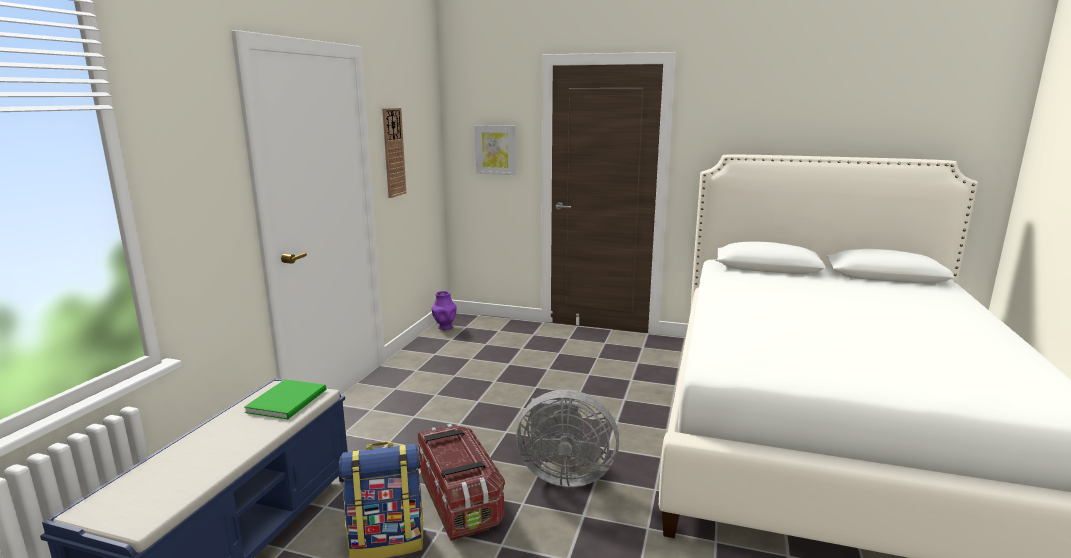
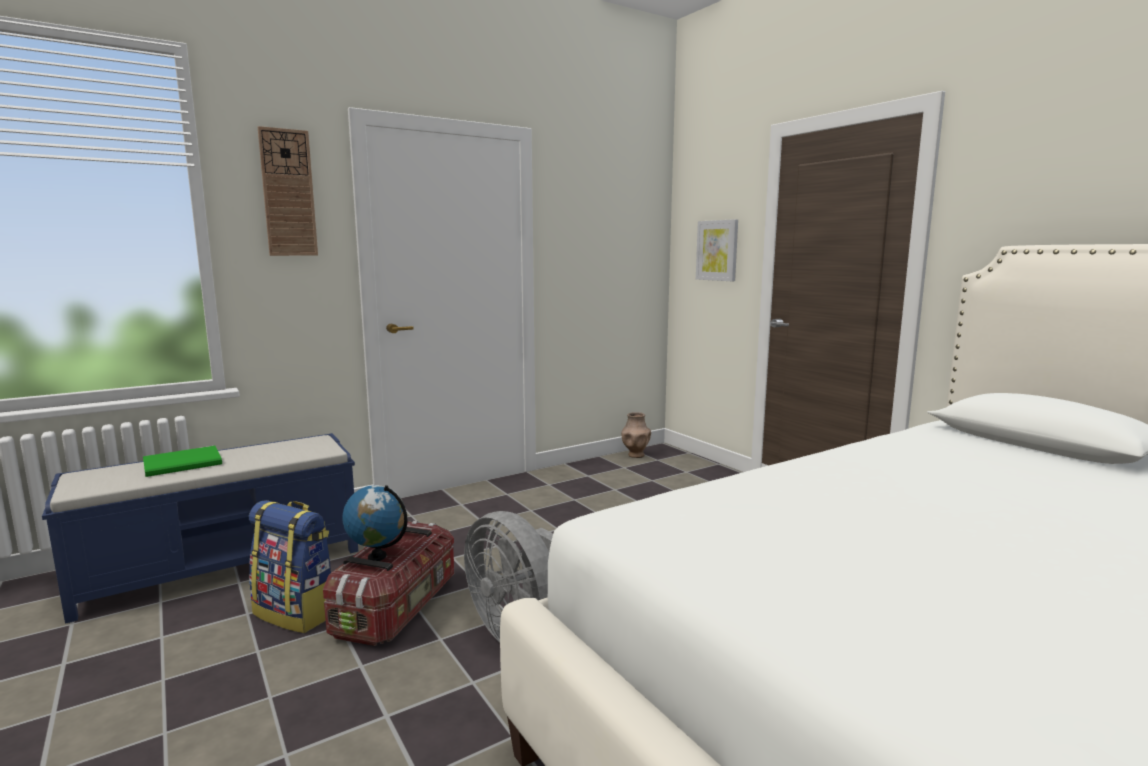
camera: 40 degrees right, 5 degrees down
(290, 400) = (303, 449): green book -> green book (185, 463)
(393, 152) = (575, 245): wall clock -> wall clock (288, 193)
(445, 327) = (635, 455): purple vase -> brown vase
(453, 463) = (377, 557): none -> globe

